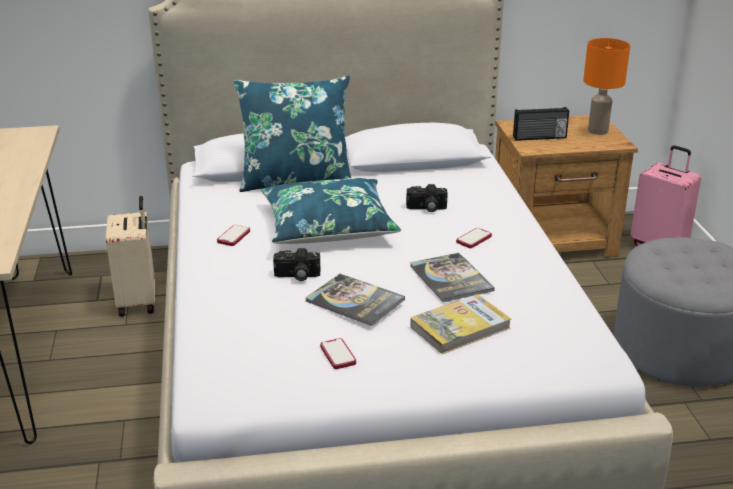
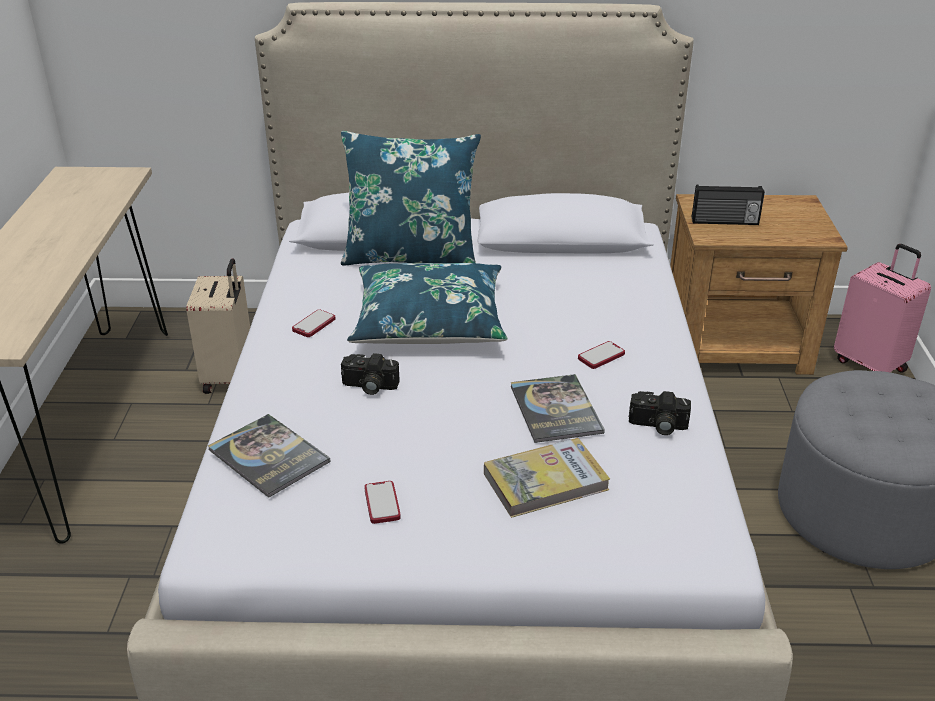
camera: 10 degrees right, 5 degrees up
(355, 301) = (426, 429): book -> book (269, 456)
(426, 208) = (555, 307): camera -> camera (657, 426)
(597, 130) = (801, 217): orange table lamp -> none

